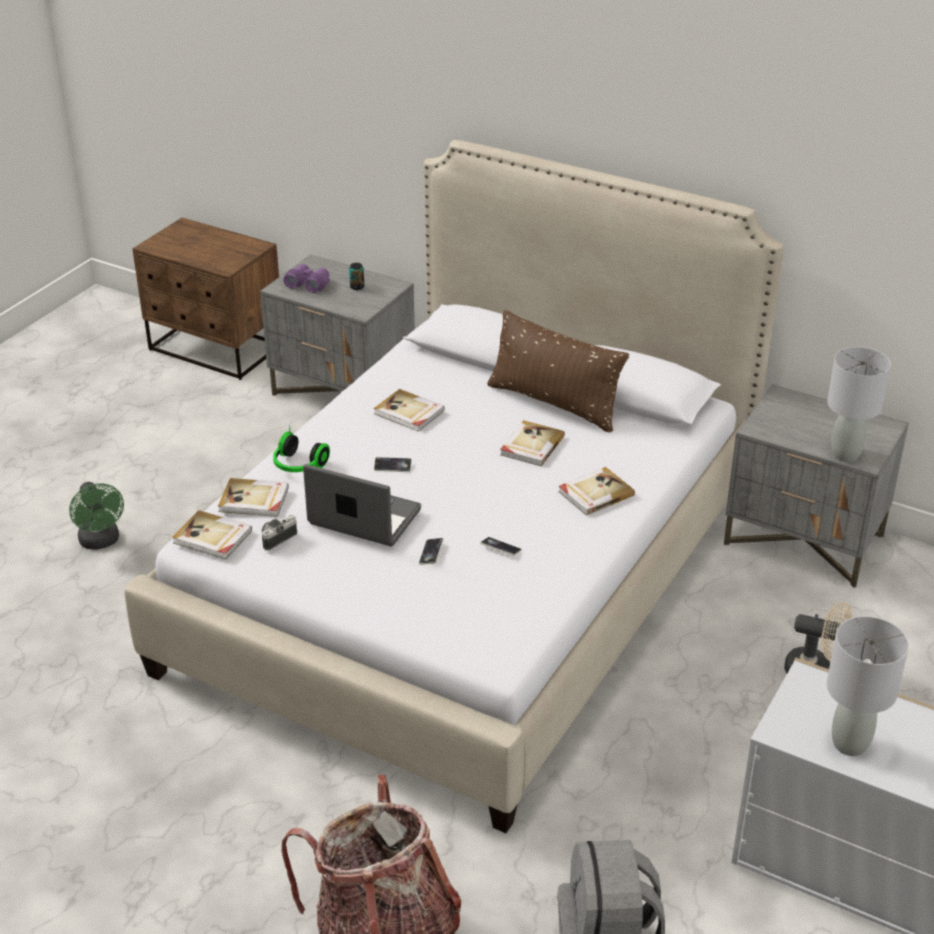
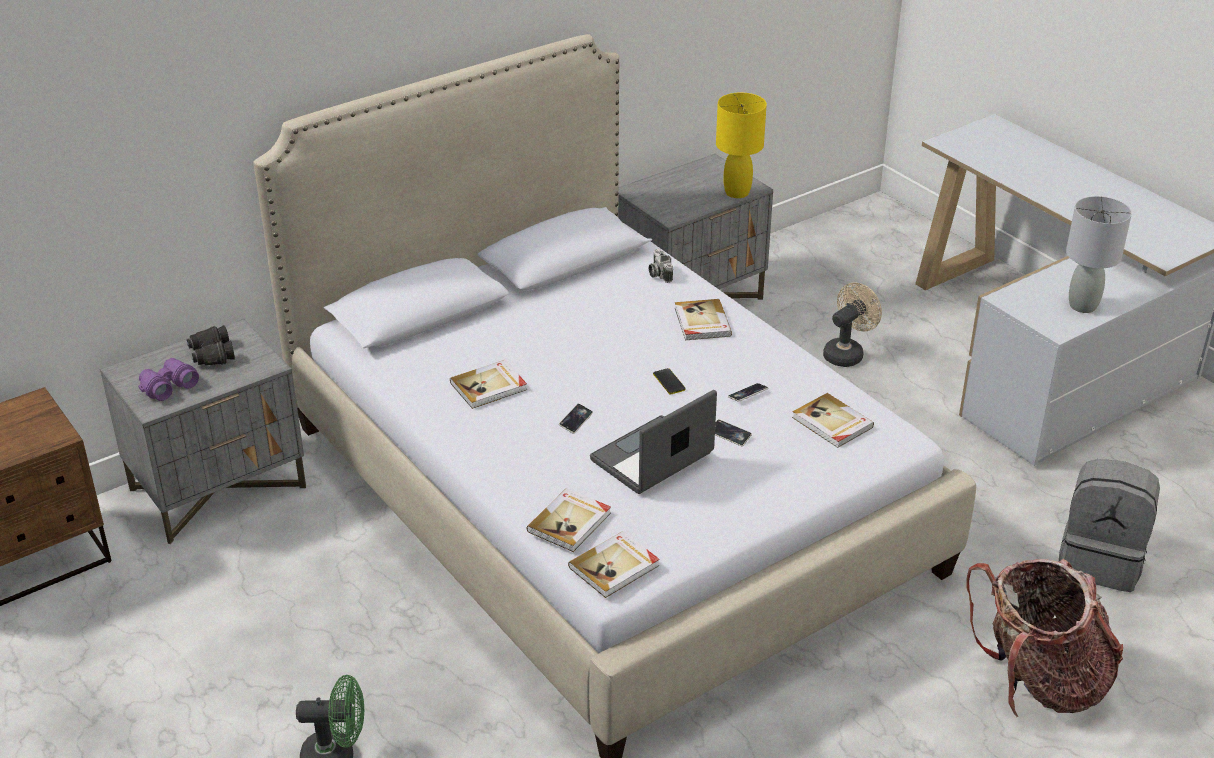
camera: 65 degrees left, 0 degrees up
(277, 538) = (647, 521): camera -> camera (658, 274)
(298, 466) = (526, 480): headphones -> none
(357, 287) = (211, 355): can -> black binoculars
(485, 499) = (669, 382): none -> phone
(531, 446) = (602, 334): book -> book (832, 423)
(554, 404) = (545, 302): brown pillow -> none
(845, 454) = (736, 192): grey table lamp -> yellow table lamp

